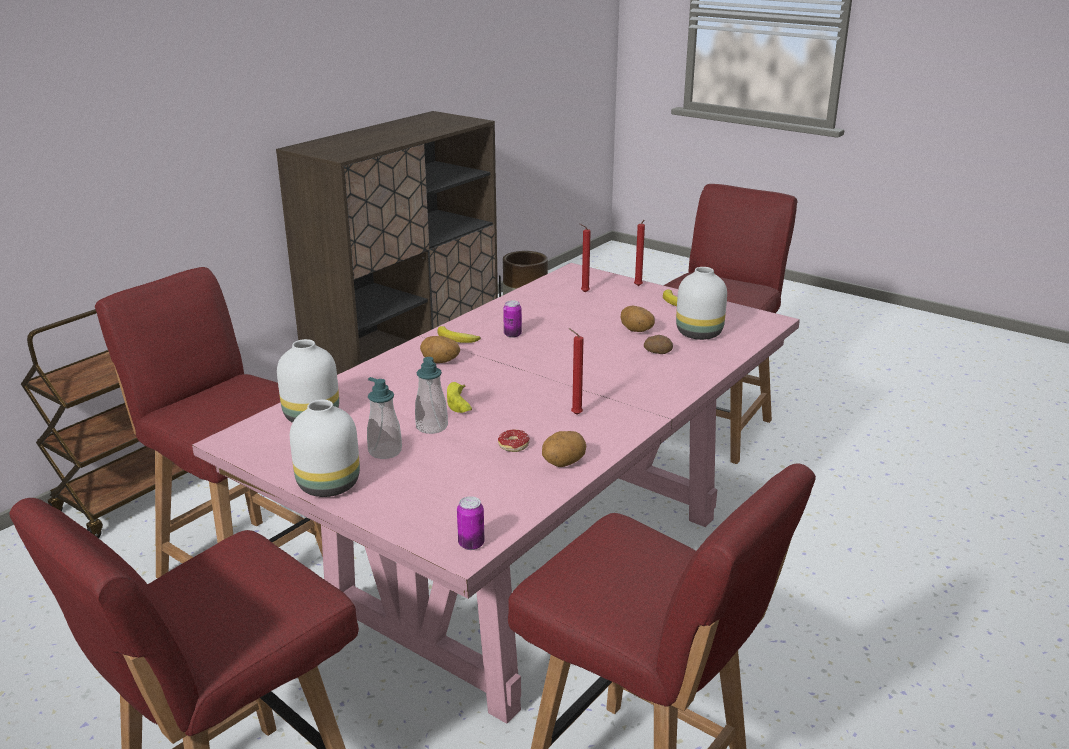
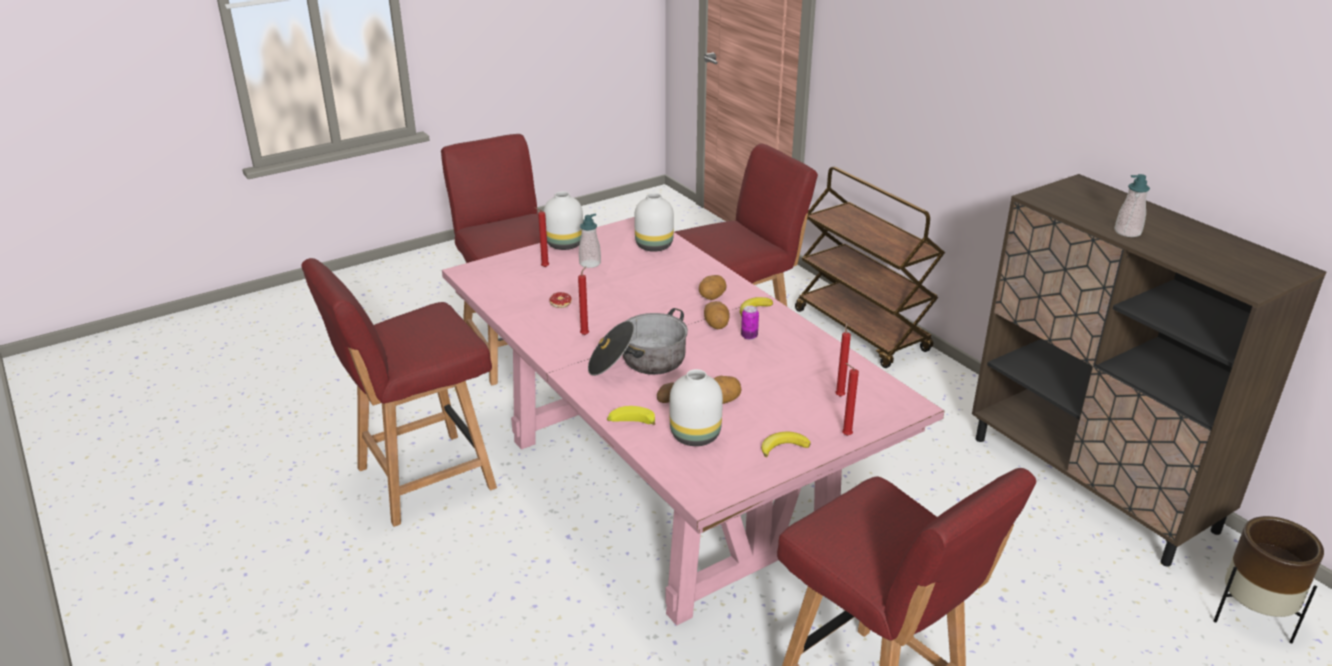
camera: 110 degrees right, 5 degrees up
(414, 484) = (543, 267): none -> red candle
(431, 427) = (610, 281): soap dispenser -> soap dispenser (1127, 232)
(461, 404) = (634, 295): banana -> banana (631, 423)
(471, 544) = (469, 274): can -> none
(563, 463) = (524, 316): potato -> potato (716, 325)
(607, 375) = (638, 363): none -> cooking pot

